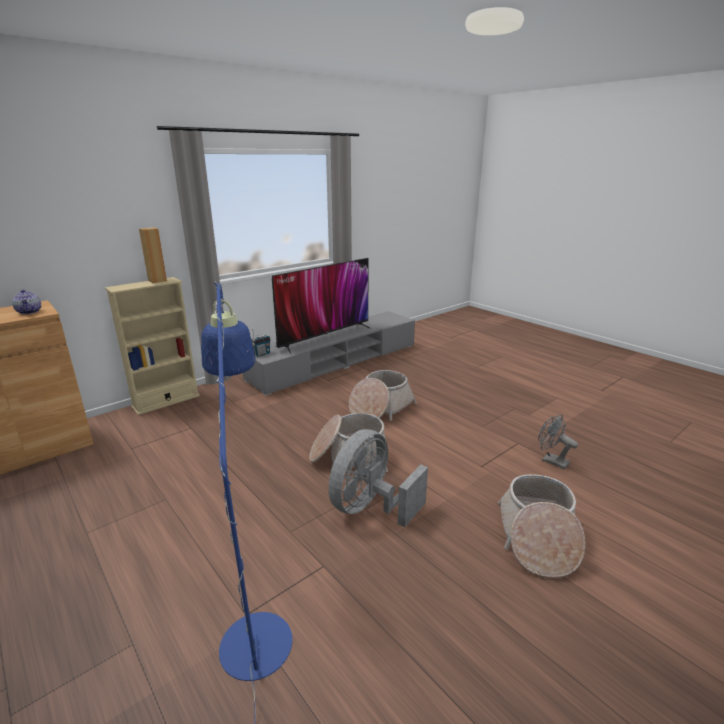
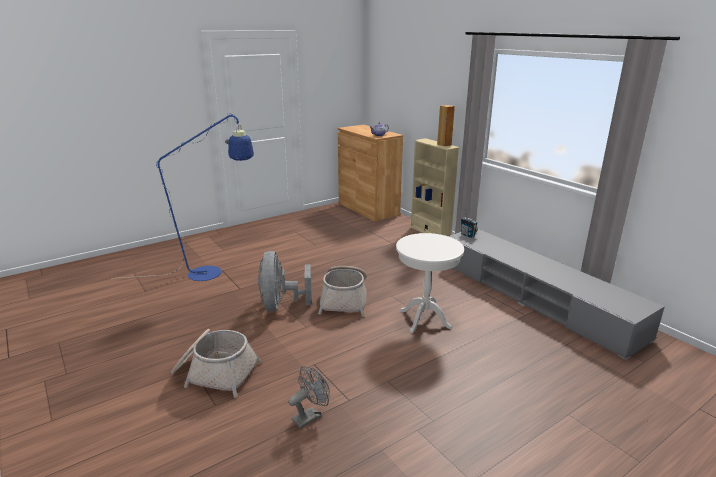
camera: 95 degrees right, 0 degrees up
(324, 337) = (526, 261): television -> none
(371, 507) = (281, 305): grey fan -> grey fan turned 135 degrees counterclockwise
(380, 408) = (425, 319): basket -> white side table

